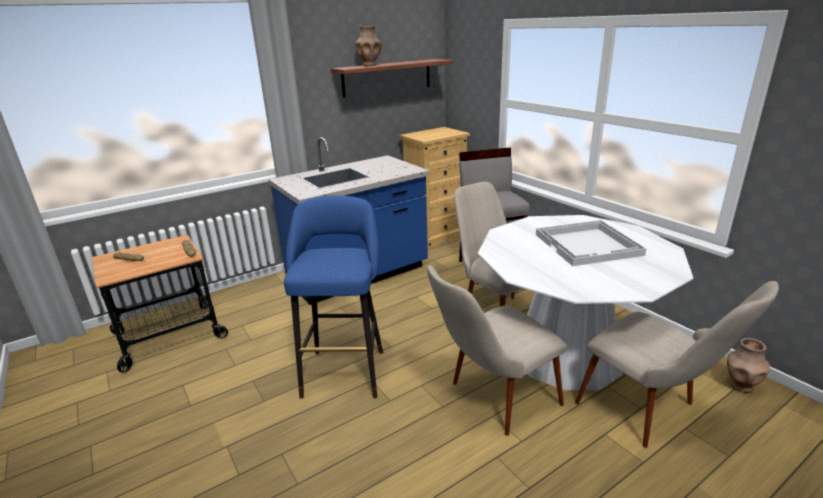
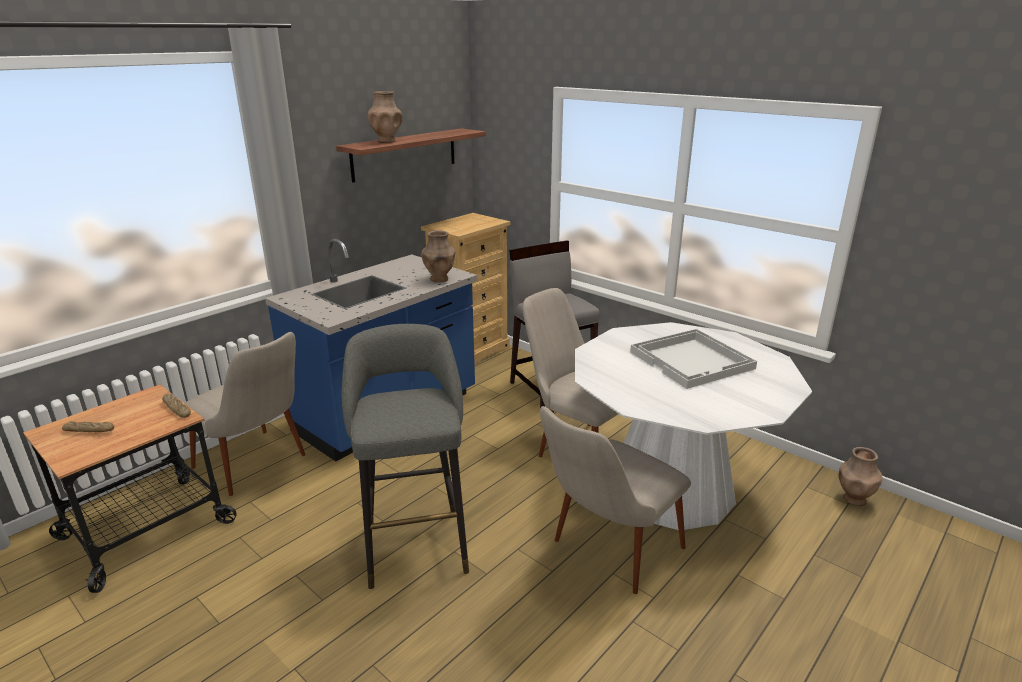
camera: 15 degrees left, 0 degrees up
(345, 369) = (415, 542): blue stool -> grey stool
(398, 172) = (439, 279): none -> brown vase
(651, 414) = (777, 543): beige chair -> beige chair (259, 468)

